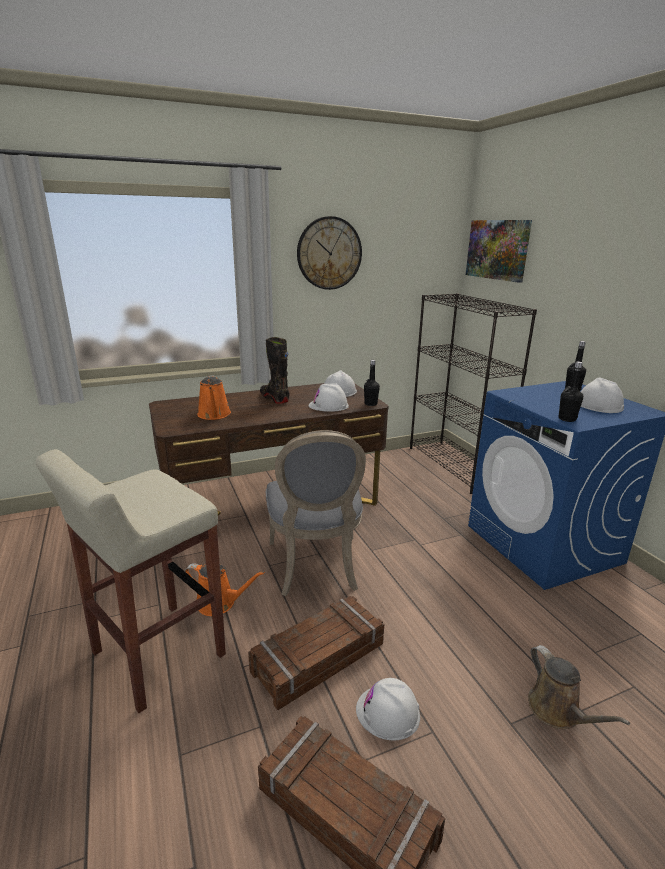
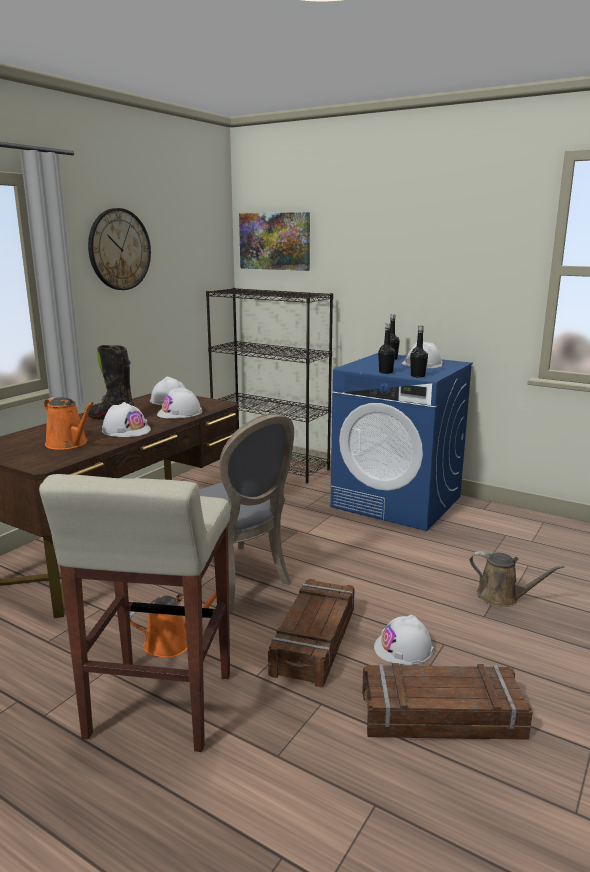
camera: 35 degrees left, 5 degrees down
(267, 412) = (126, 430): none -> white hard hat
(370, 404) = (218, 404): black bottle -> black bottle (385, 372)

